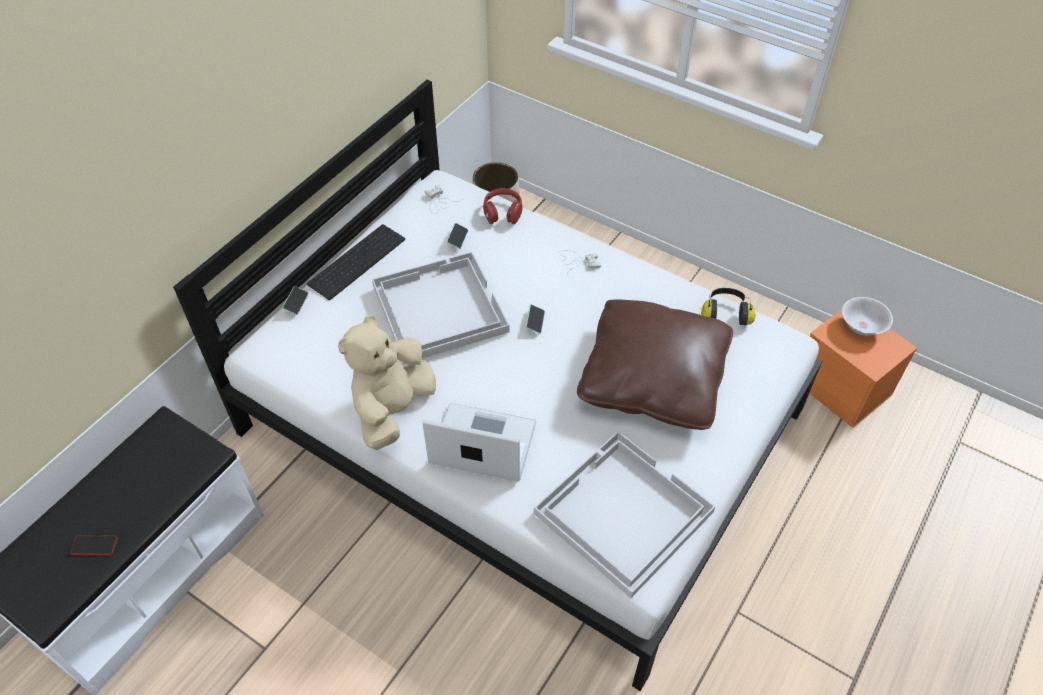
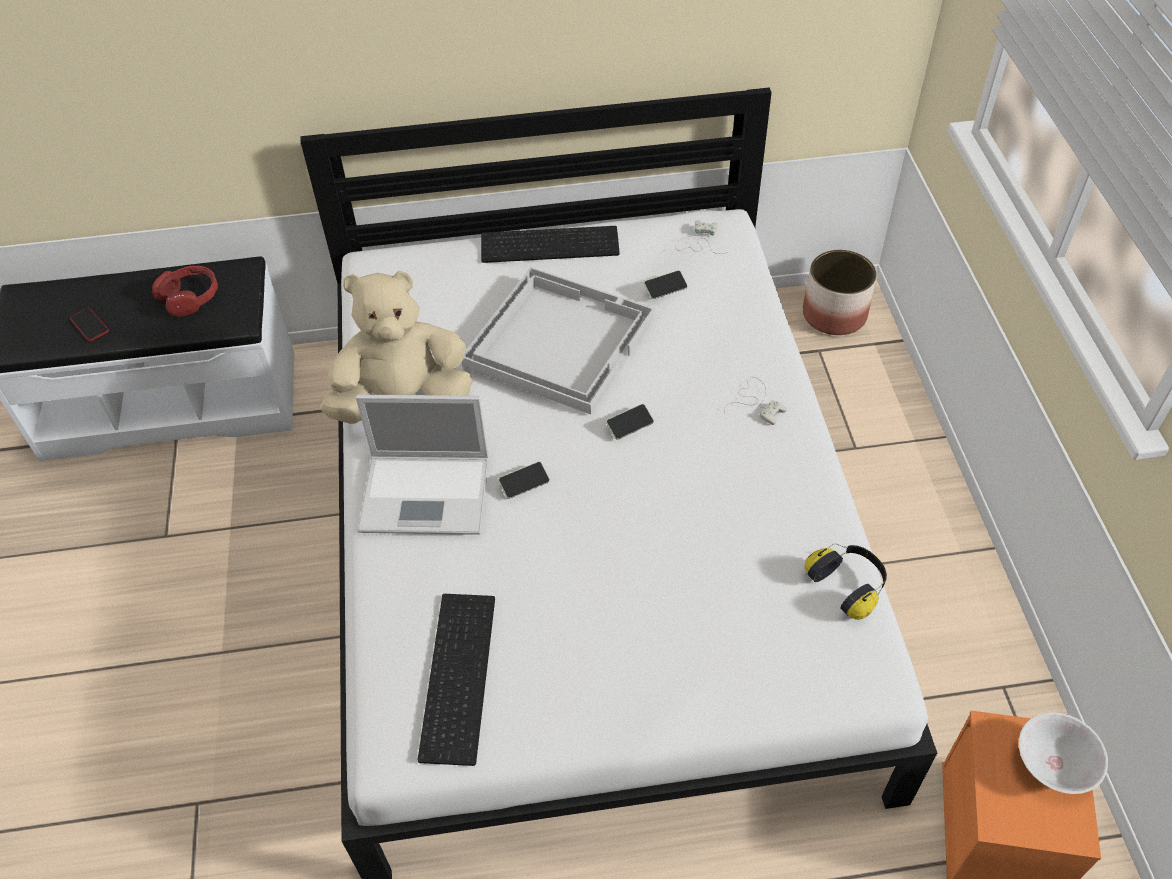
camera: 50 degrees right, 0 degrees up
(296, 303) = (452, 245): phone -> phone (524, 484)
(480, 443) = (428, 493): laptop -> laptop turned 120 degrees clockwise
(502, 212) = (748, 295): red headphones -> red headphones (190, 297)
(621, 513) = (455, 674): white tray -> keyboard
(652, 378) = (669, 580): brown pillow -> none

